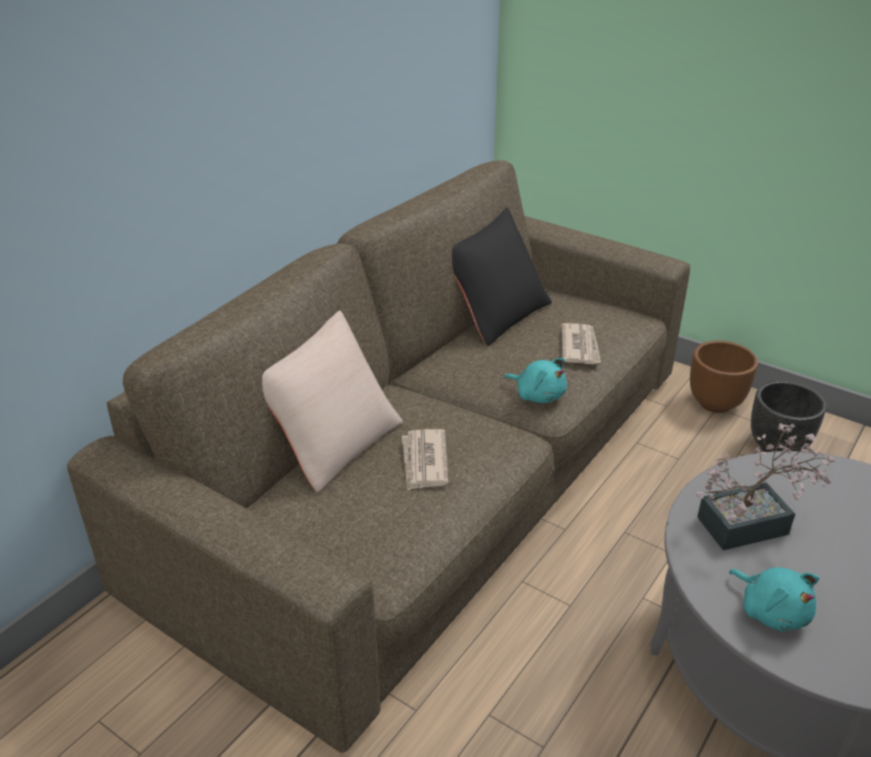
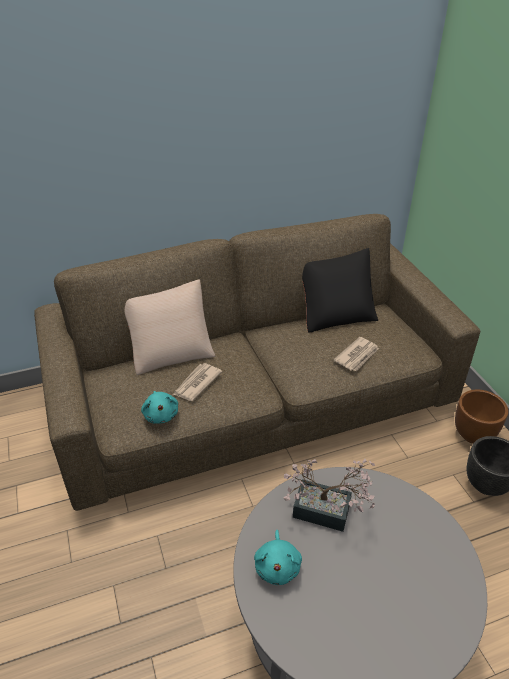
camera: 35 degrees right, 5 degrees up
(538, 395) = (302, 374): turquoise plush toy -> turquoise plush toy (161, 414)

